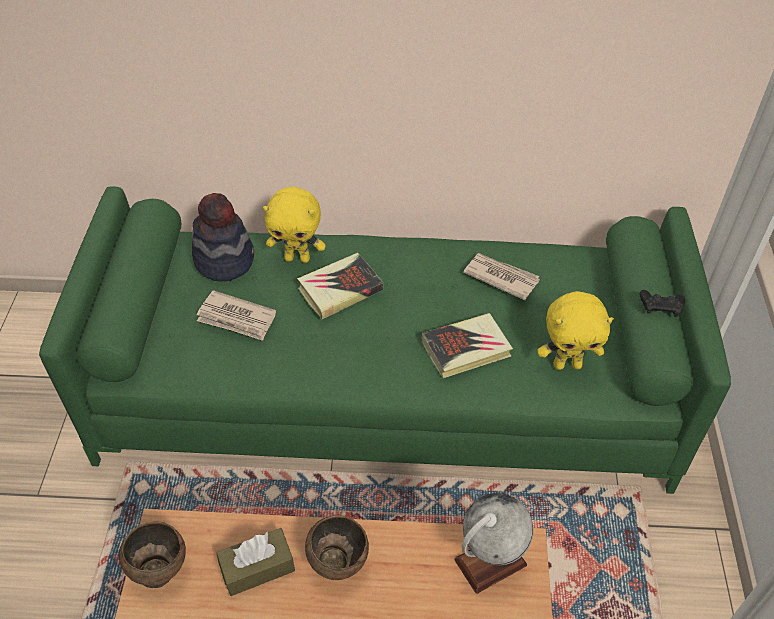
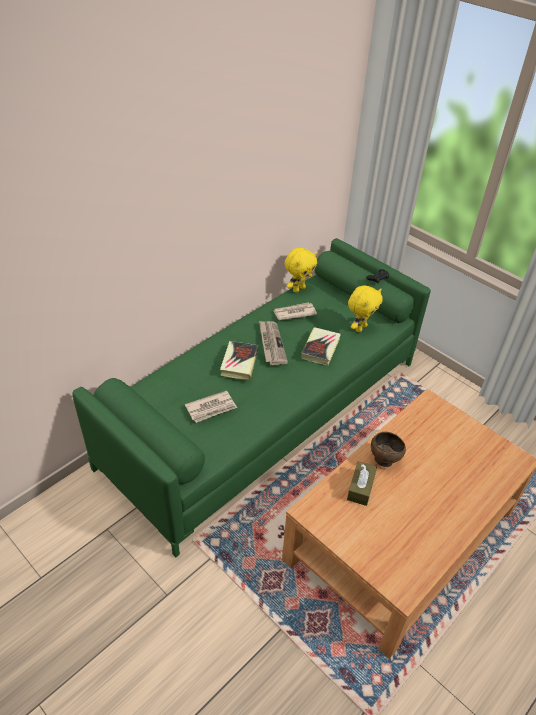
camera: 50 degrees left, 5 degrees down
(159, 570) = (327, 524): brown bowl -> none
(225, 259) = (165, 389): hat -> none
(298, 258) = (199, 364): yellow plush toy -> yellow plush toy (298, 289)
(411, 295) = (271, 343): none -> newspaper
(490, 562) = (427, 413): globe -> none

